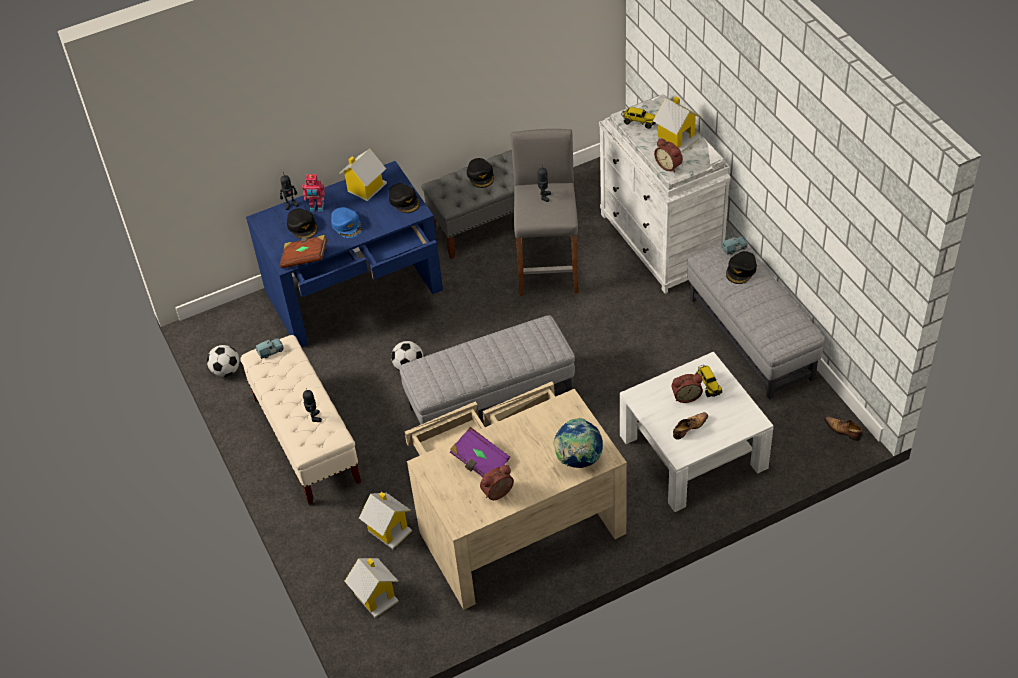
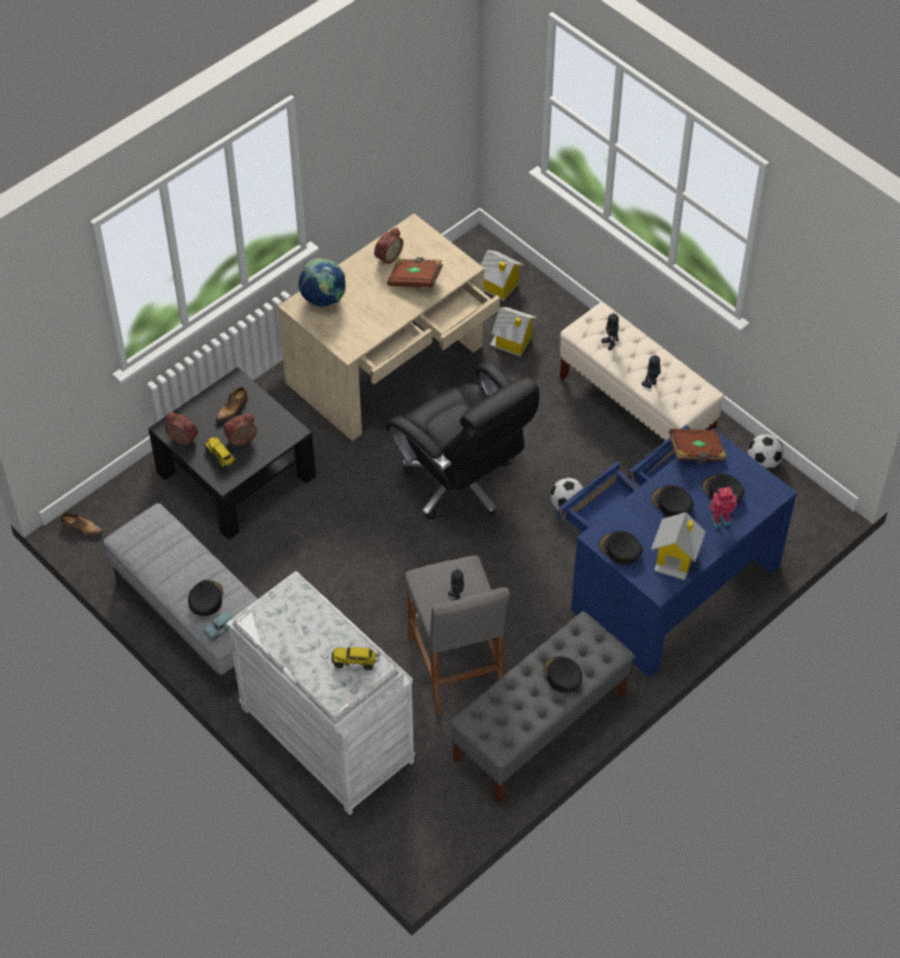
camera: 160 degrees right, 5 degrees up
(271, 351) = (693, 400): blue toy car -> none
(290, 204) = (753, 518): toy robot -> toy robot (651, 384)
(347, 225) = (671, 503): blue cap -> black cap
(480, 462) = (415, 280): purple book -> brown book
(490, 401) = (463, 486): grey ottoman -> black office chair
(669, 165) = (301, 599): alarm clock -> alarm clock (181, 440)
(677, 138) = (300, 645): toy house -> none
(693, 452) = (236, 474): white coffee table -> black coffee table

